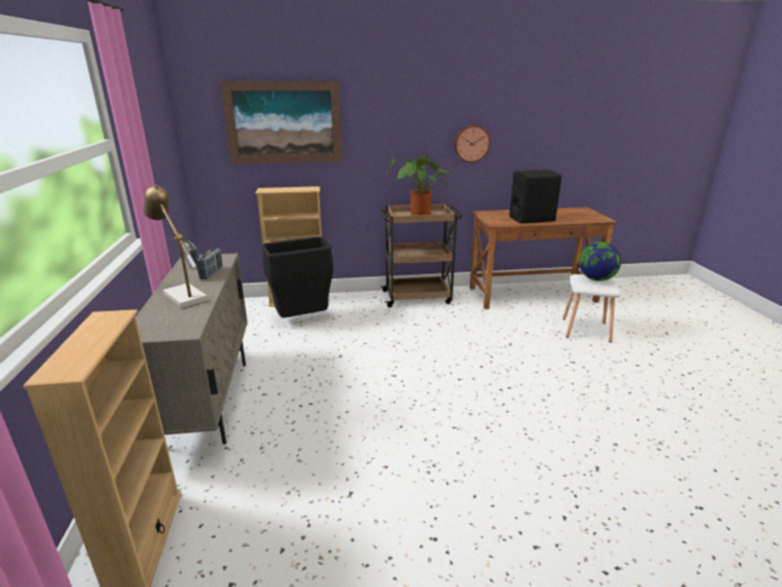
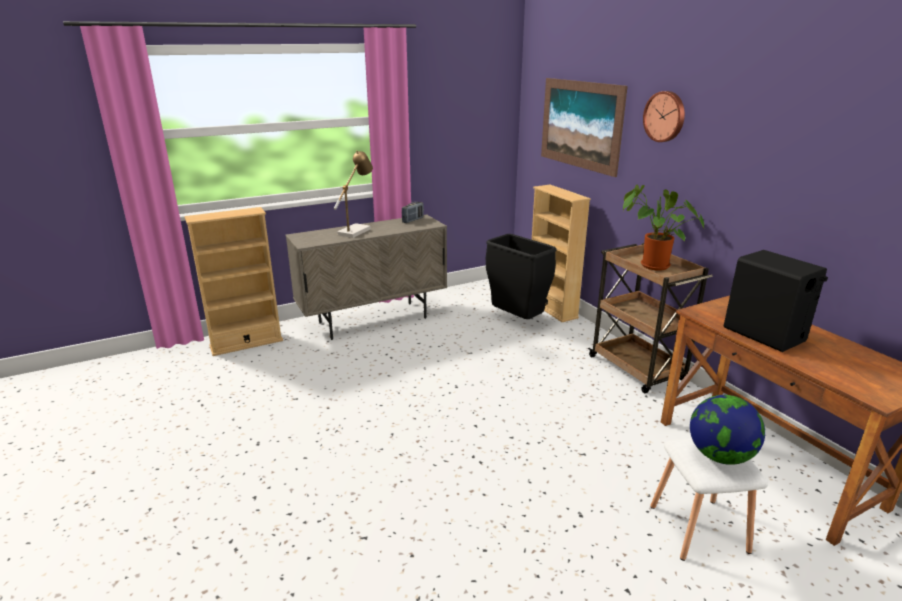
camera: 70 degrees right, 0 degrees up
(211, 273) = (399, 228): radio -> none
(471, 143) = (757, 194): wall clock -> wall clock (665, 116)

